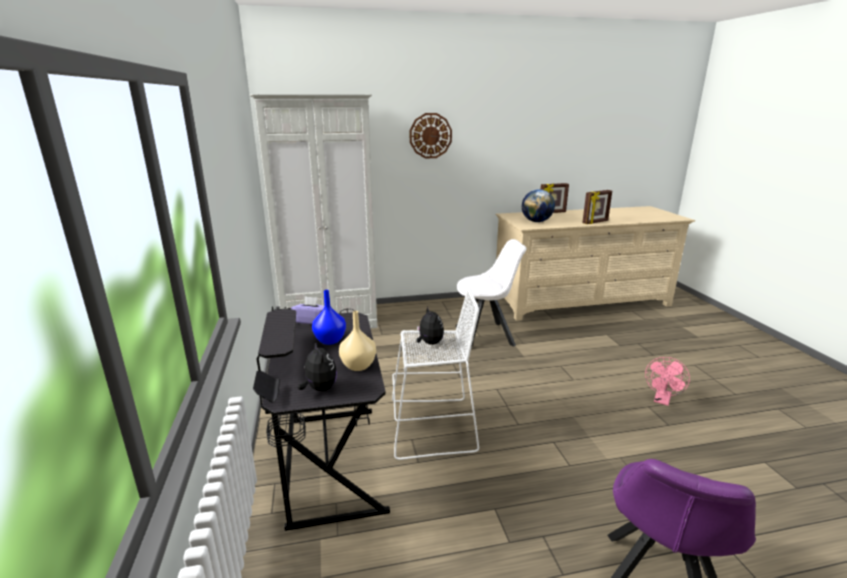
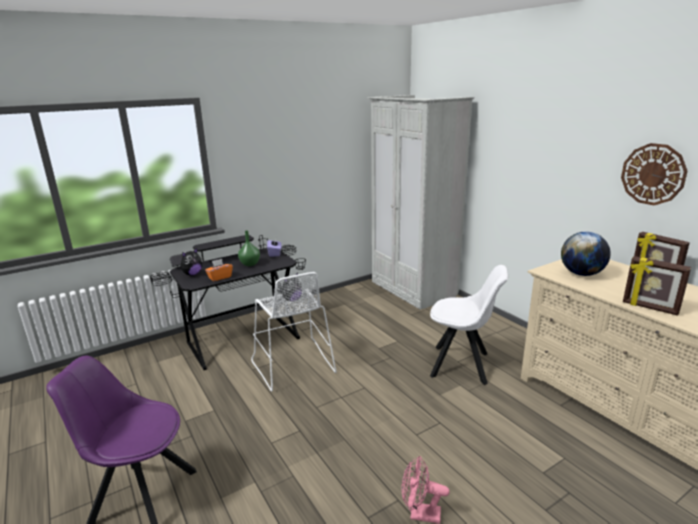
camera: 70 degrees right, 0 degrees up
(330, 340) = (250, 264): blue vase -> green vase
(359, 366) = (220, 277): beige vase -> orange tissue box
(430, 135) = (527, 143): wall clock -> wall clock (653, 174)
(486, 335) = (462, 365): white chair -> white chair turned 45 degrees counterclockwise

